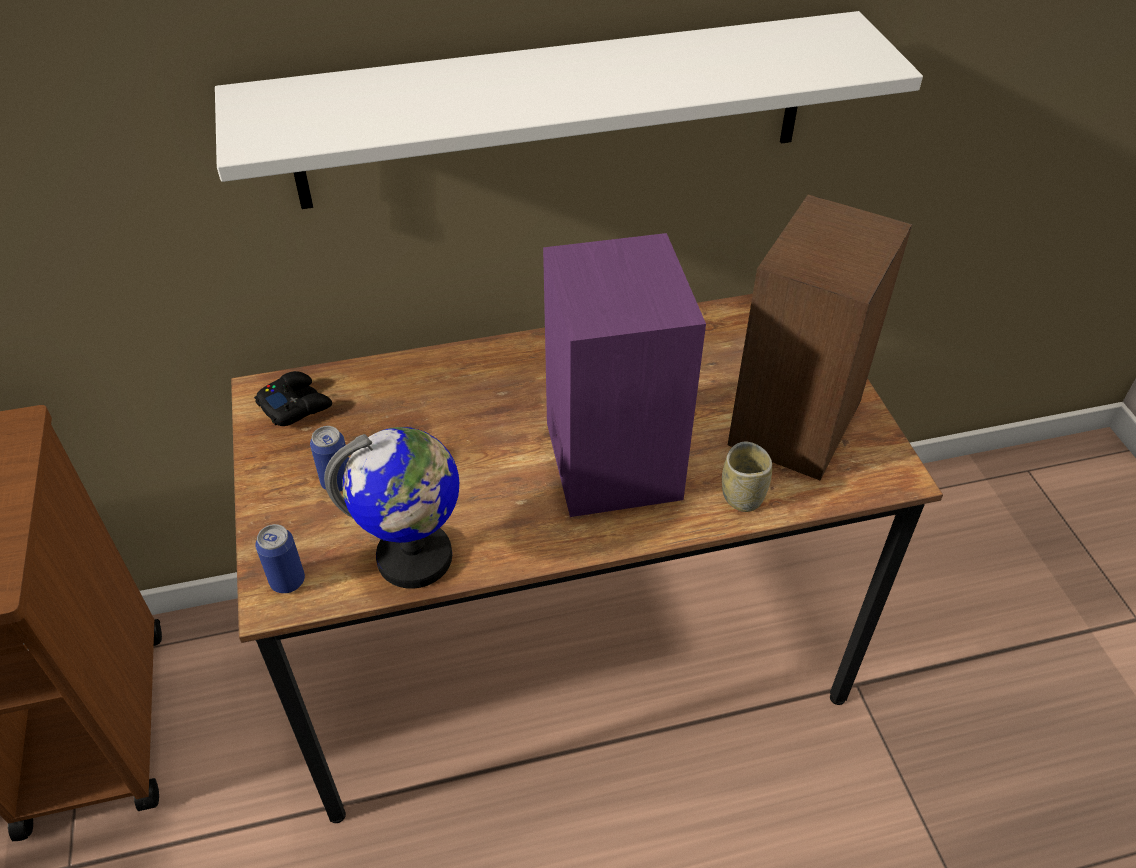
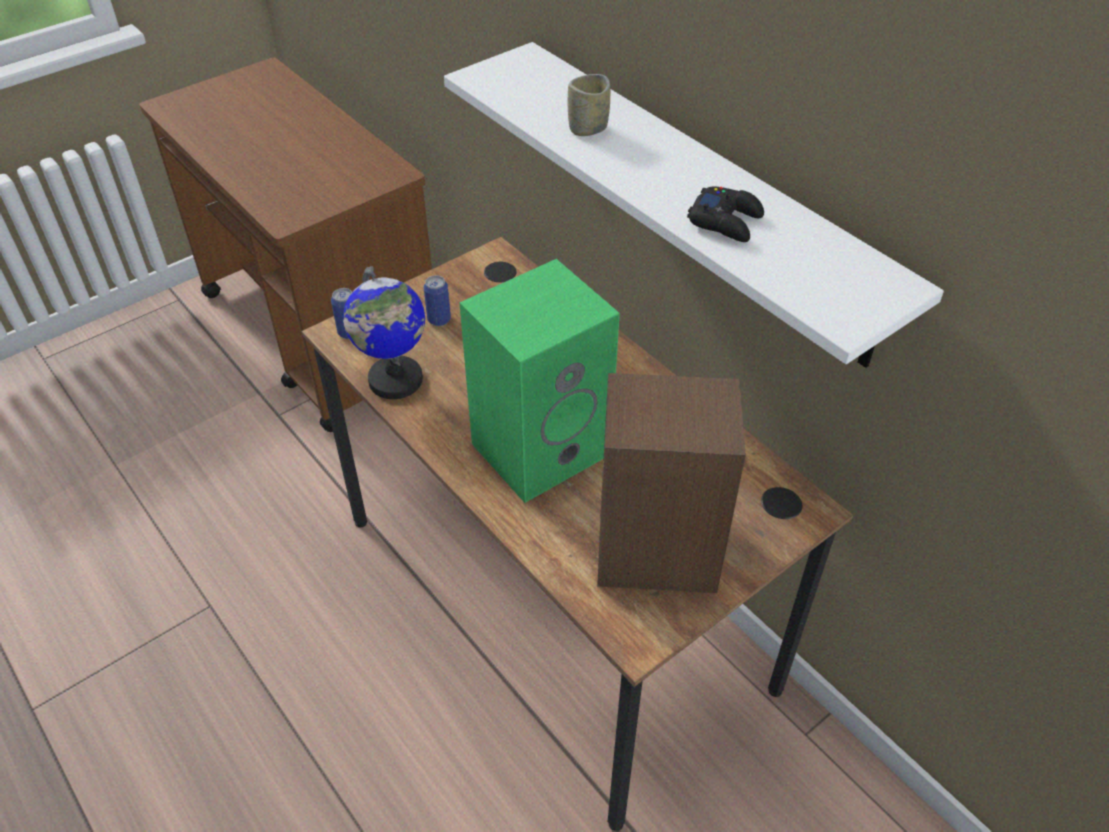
camera: 65 degrees right, 0 degrees up
(295, 405) = (493, 273): black game controller -> black game controller (726, 221)
(608, 458) = (542, 446): purple speaker -> green speaker
(742, 496) = (549, 538): cup -> cup (588, 128)

